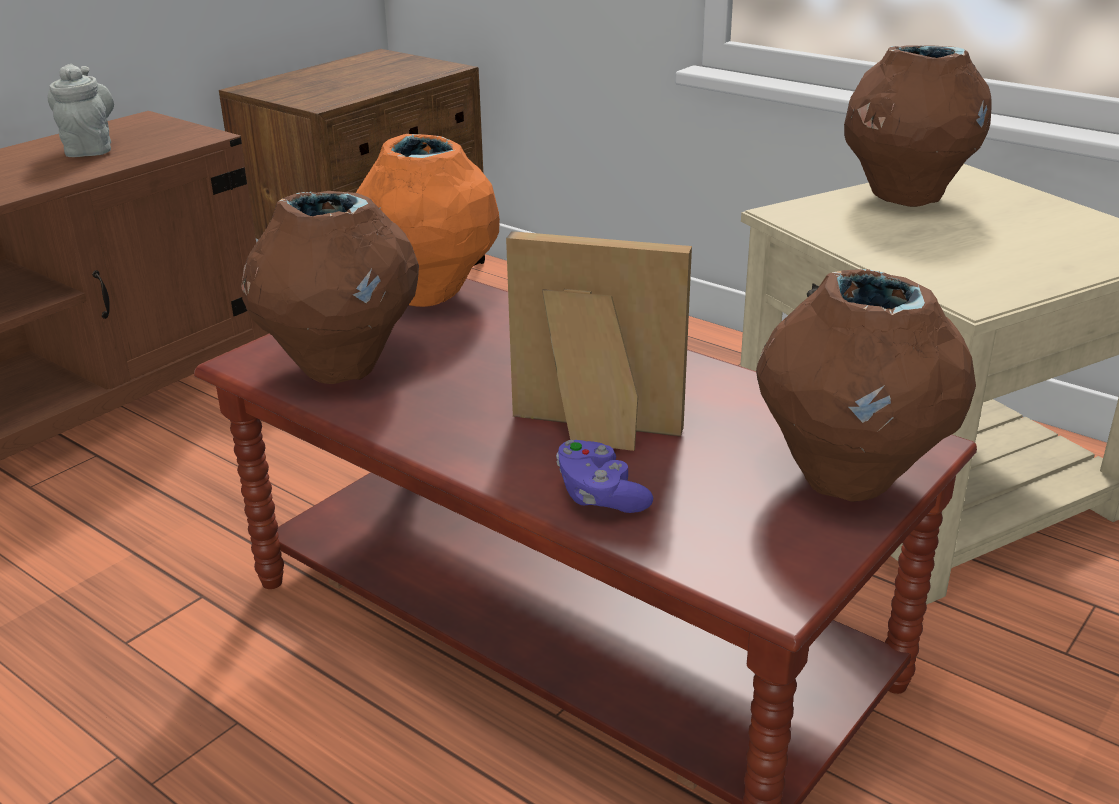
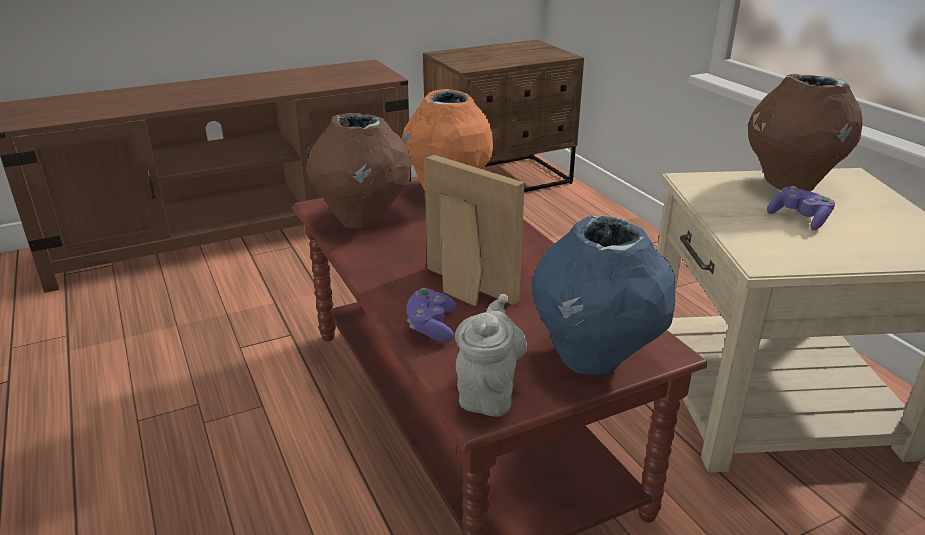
camera: 25 degrees right, 0 degrees up
(90, 148) = (326, 76): grey teapot -> grey teapot (488, 392)
(849, 477) = (594, 358): brown vase -> blue vase
(958, 238) = (799, 219): none -> purple game controller

